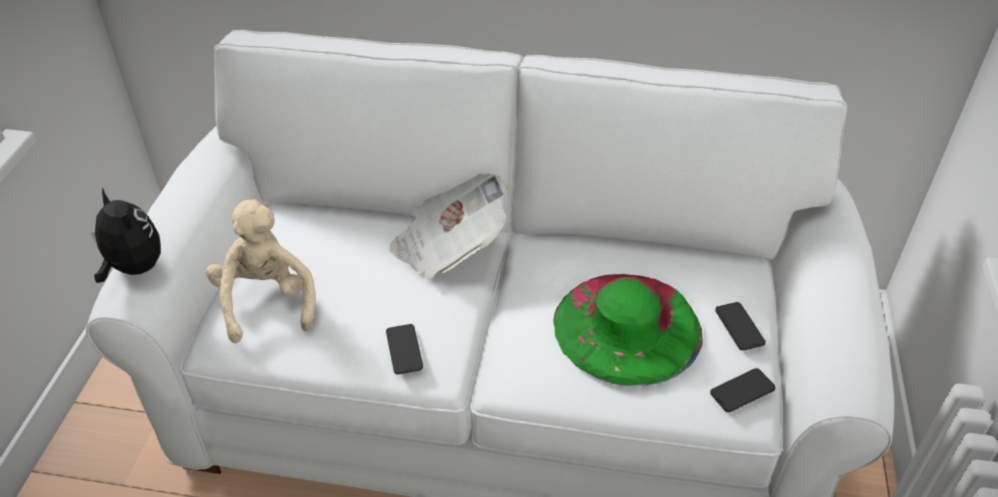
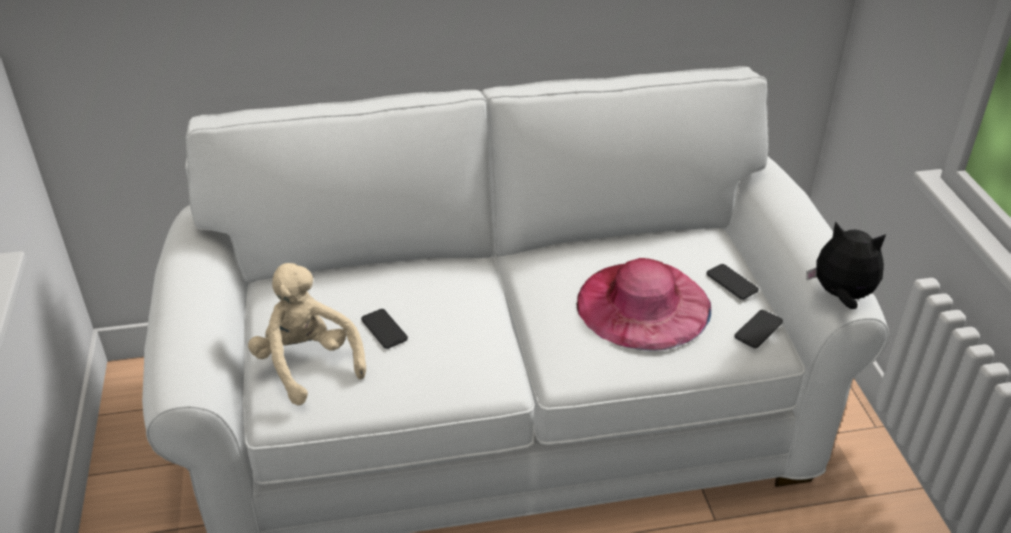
camera: 20 degrees left, 5 degrees down
(133, 268) = (177, 358): plush toy -> plush toy (841, 296)
(404, 349) = (461, 370): phone -> phone (384, 329)
(448, 246) = (453, 277): newspaper -> none
(627, 327) = (643, 304): green hat -> pink hat

